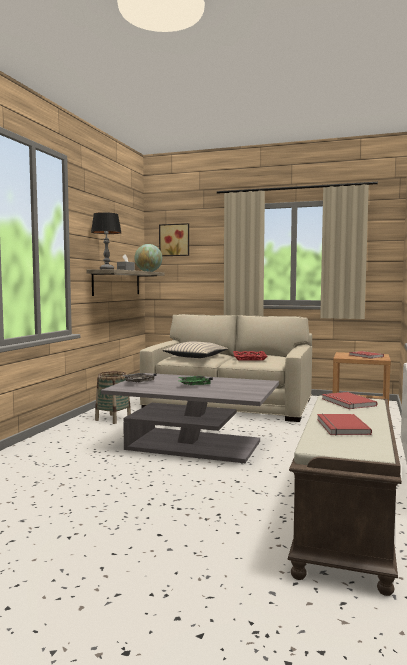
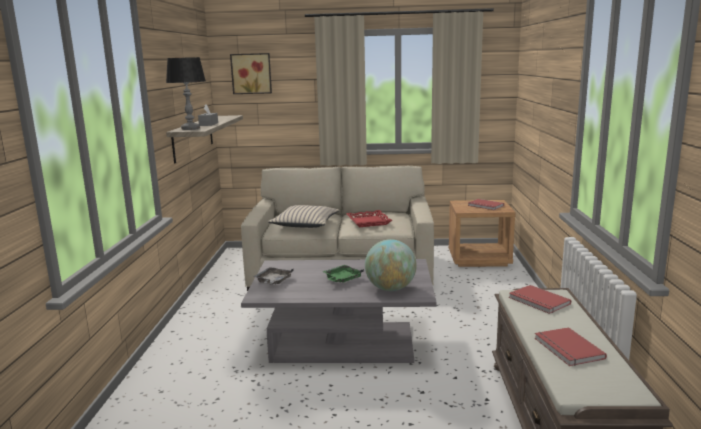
camera: 15 degrees left, 10 degrees up
(113, 419) = (224, 313): basket -> none
(148, 272) = (225, 116): globe -> globe (390, 289)

